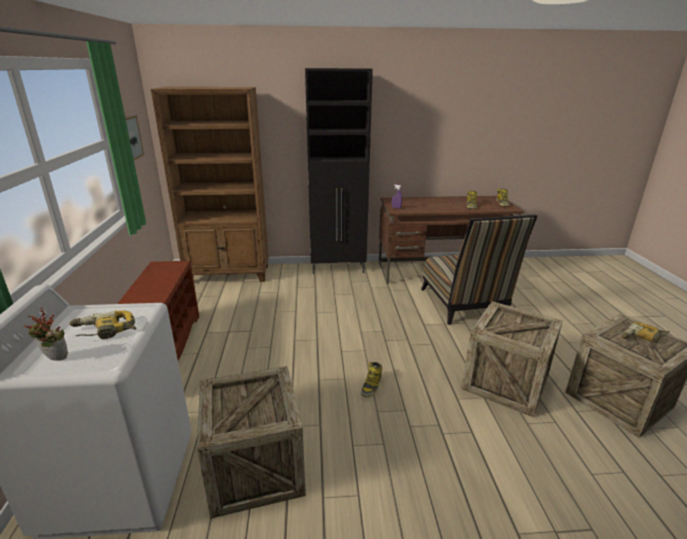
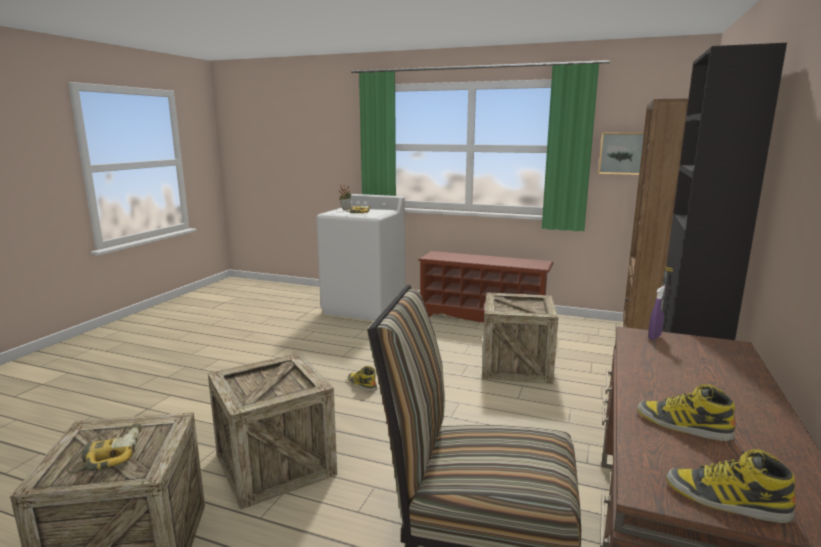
camera: 115 degrees right, 10 degrees down
(255, 468) = (331, 334): crate -> crate (516, 366)

